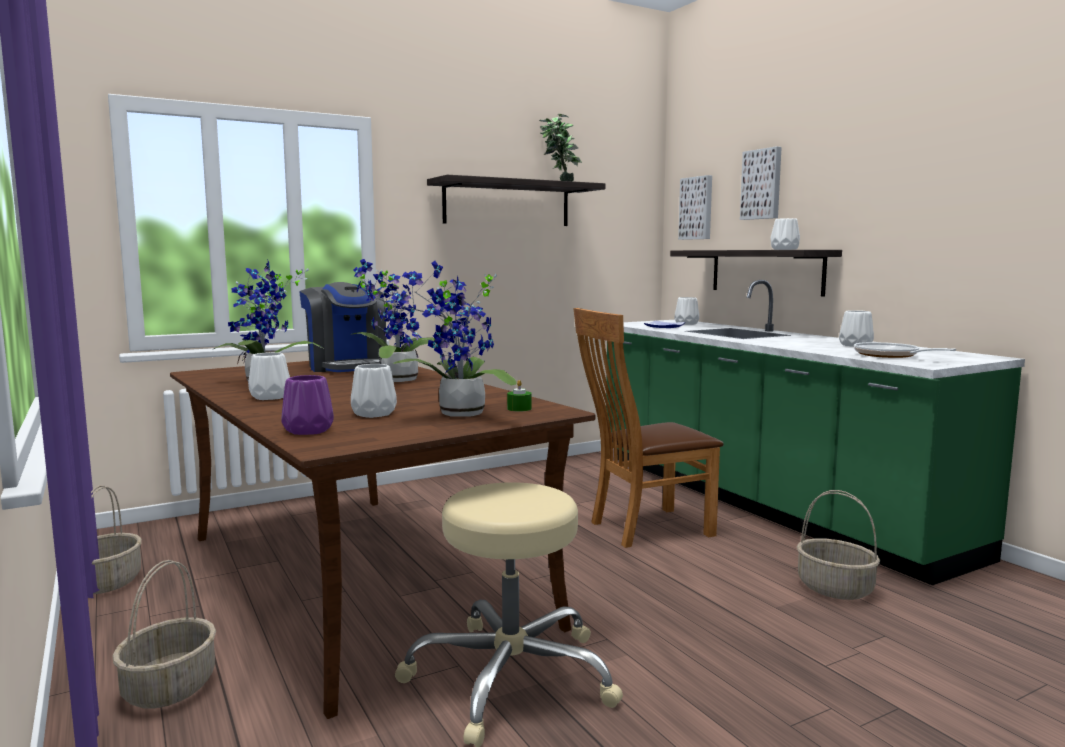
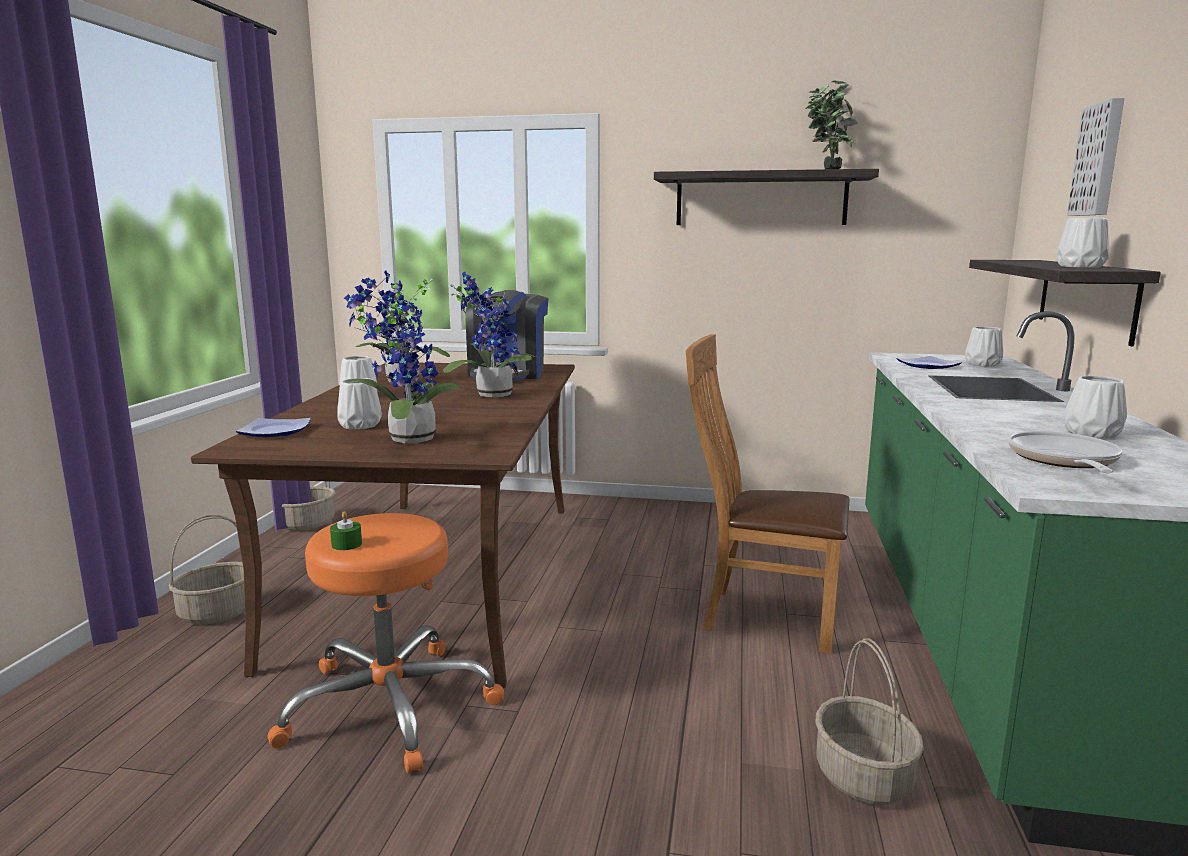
camera: 40 degrees right, 5 degrees up
(310, 430) = (276, 432): purple vase -> plate
(510, 677) = (390, 706): beige stool -> orange stool
(519, 409) = (469, 444): green candle -> green candle (346, 544)
(697, 208) = (1042, 197): picture -> none

